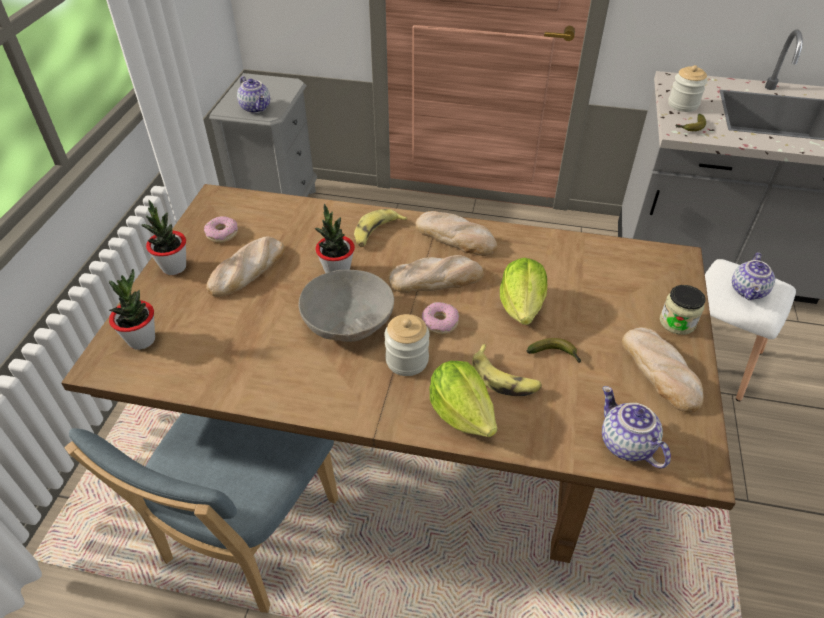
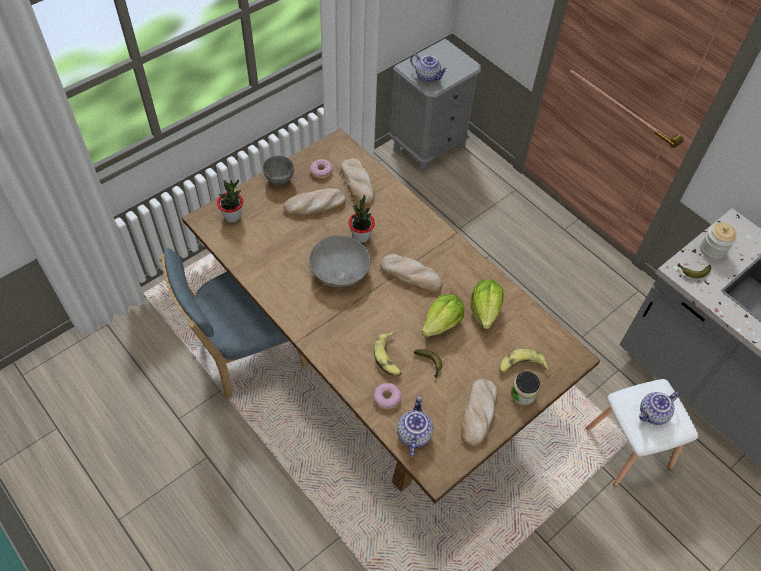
camera: 35 degrees right, 10 degrees up
(174, 267) = (280, 179): potted plant -> grey bowl
(256, 108) = (428, 76): teapot -> teapot turned 60 degrees counterclockwise
(376, 233) = (406, 223): banana -> banana (520, 366)
(407, 360) = (348, 313): jar -> none
(440, 322) = (387, 303): donut -> donut (387, 398)
(456, 237) = (450, 255): bread -> bread (358, 183)
(461, 413) = (348, 360): lettuce -> lettuce (485, 310)

